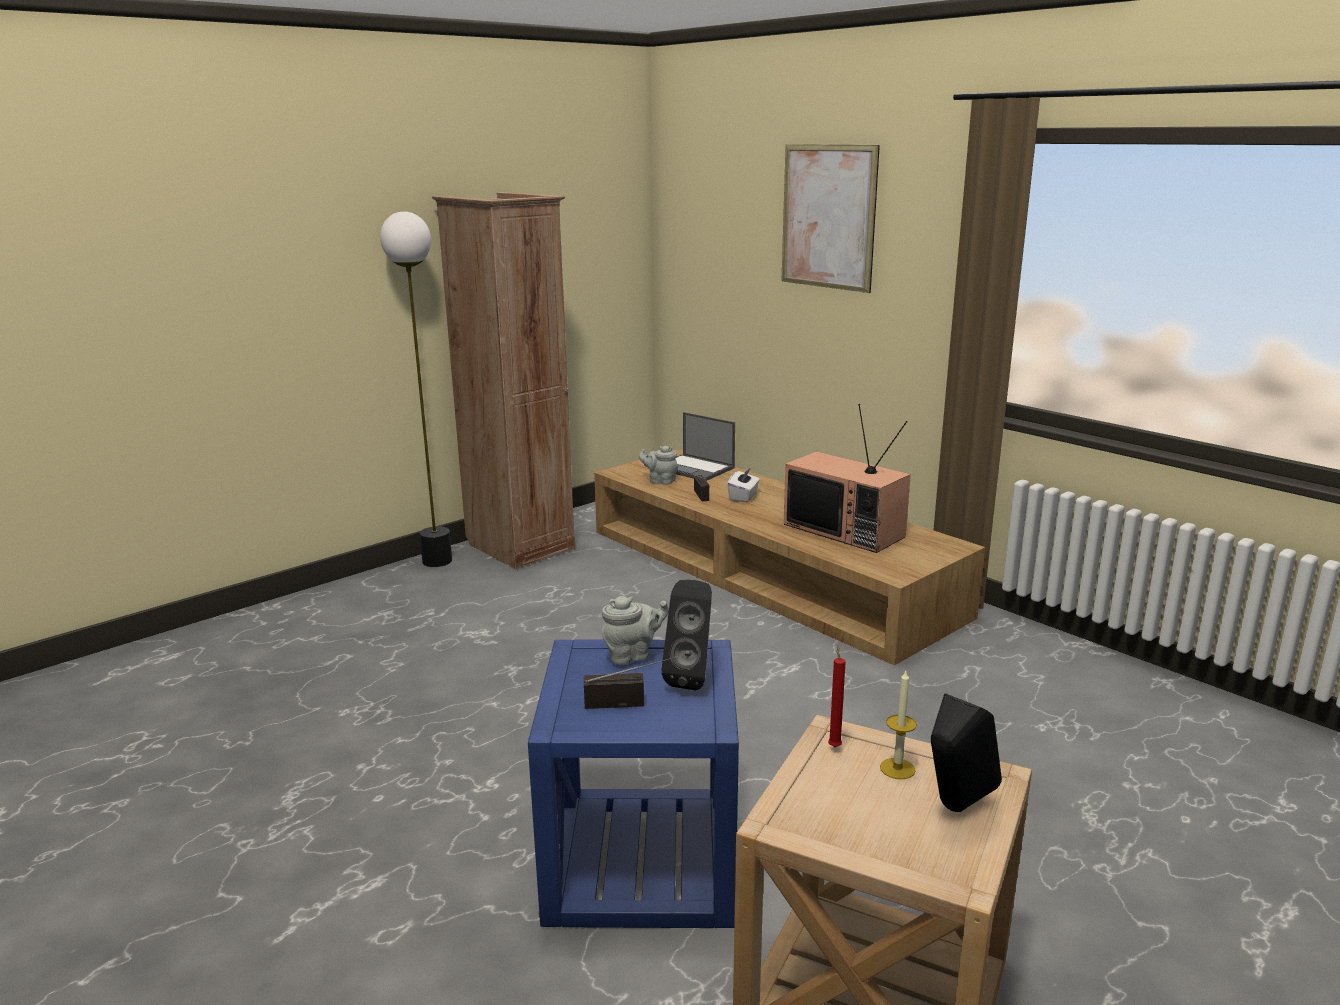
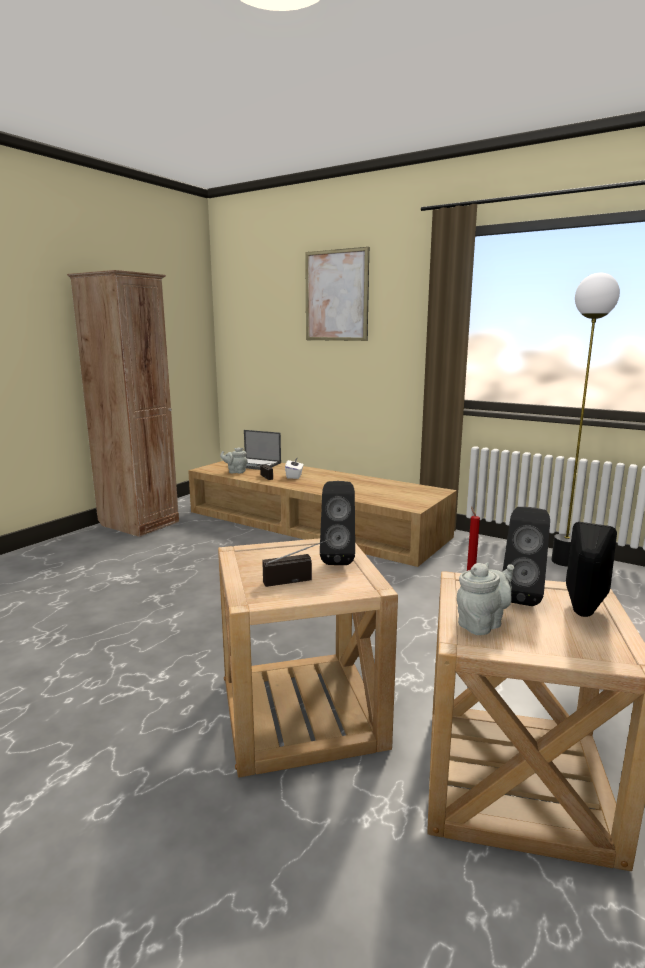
camera: 15 degrees left, 5 degrees down
(437, 561) = (79, 536): floor lamp -> floor lamp (563, 561)
(632, 655) = (284, 550): grey teapot -> grey teapot (482, 624)
(641, 860) = (301, 712): blue side table -> beige side table
(846, 530) = (369, 488): television -> none
(897, 768) = (522, 596): candle -> black speaker

